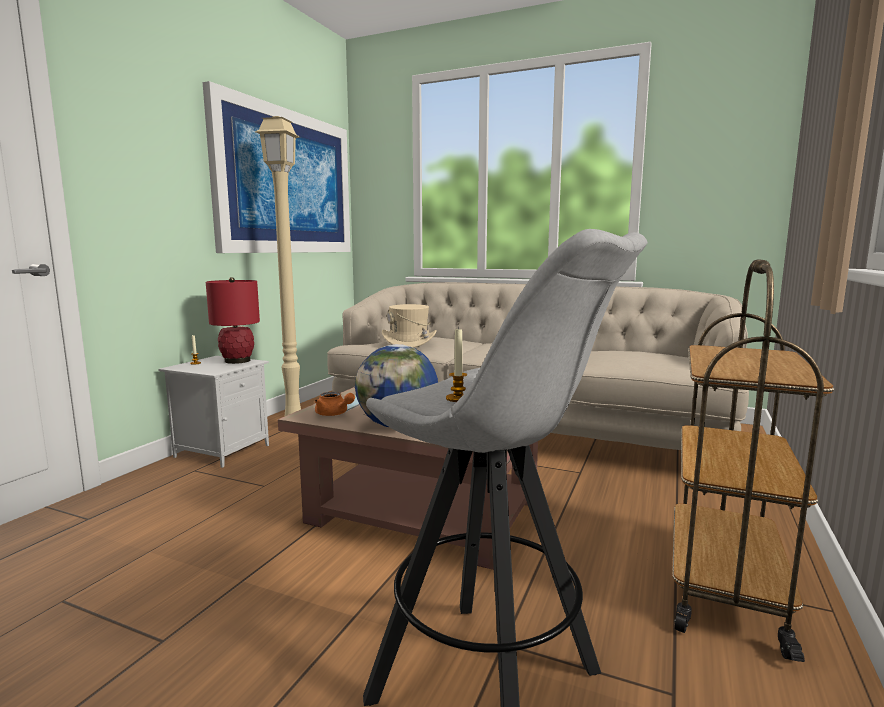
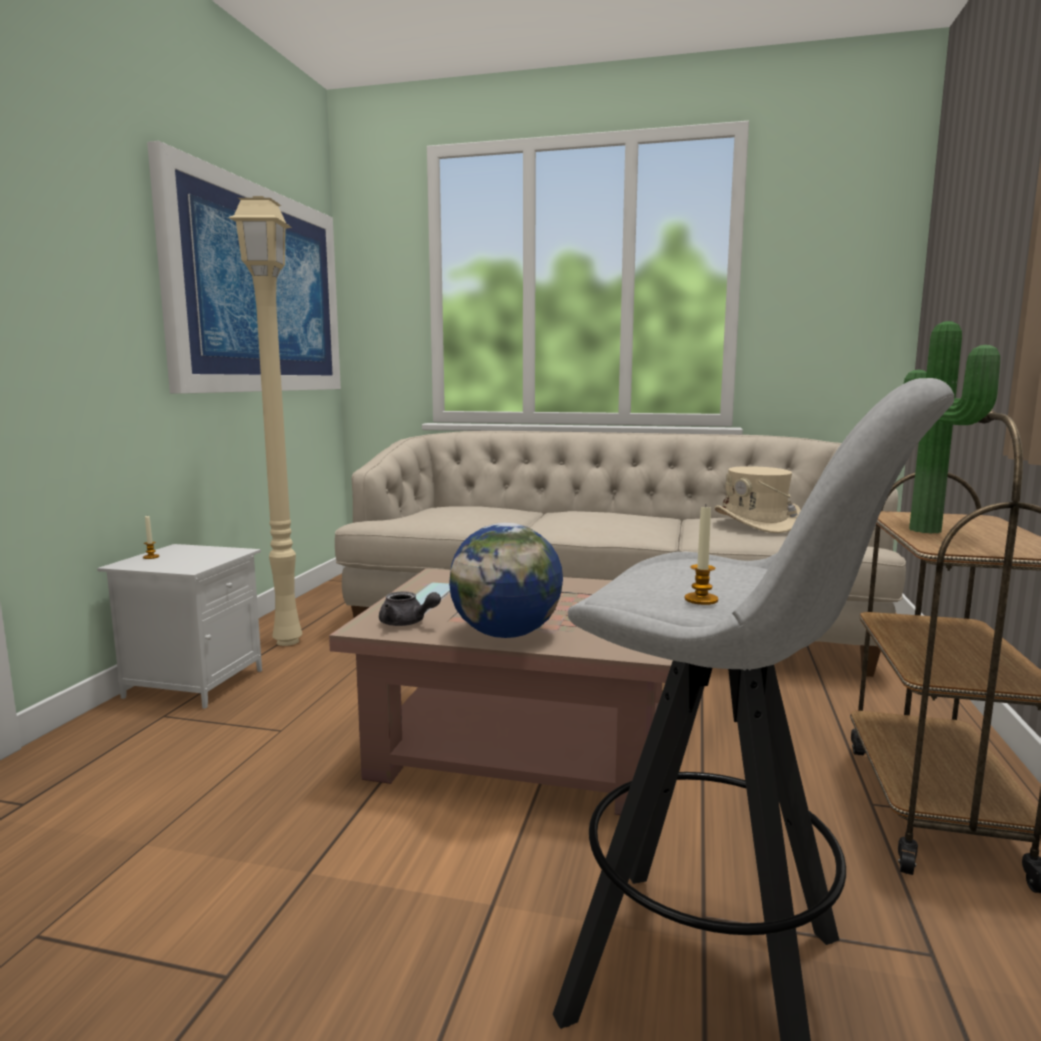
camera: 10 degrees left, 0 degrees up
(237, 361) = (213, 551): red table lamp -> none
(334, 414) = (407, 623): orange teapot -> grey teapot
(409, 343) = (451, 516): beige hat -> beige hat (756, 524)
(721, 360) = (930, 530): none -> potted plant

